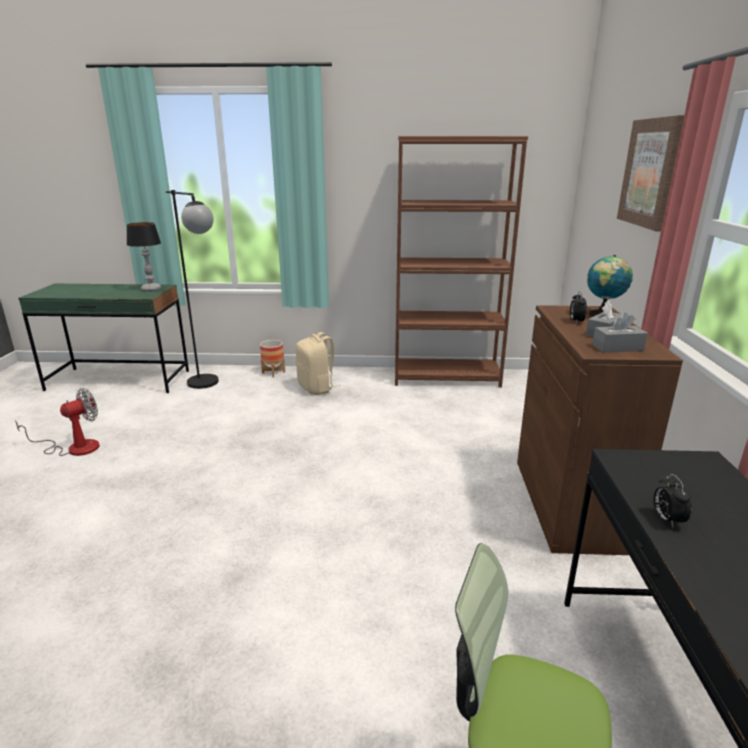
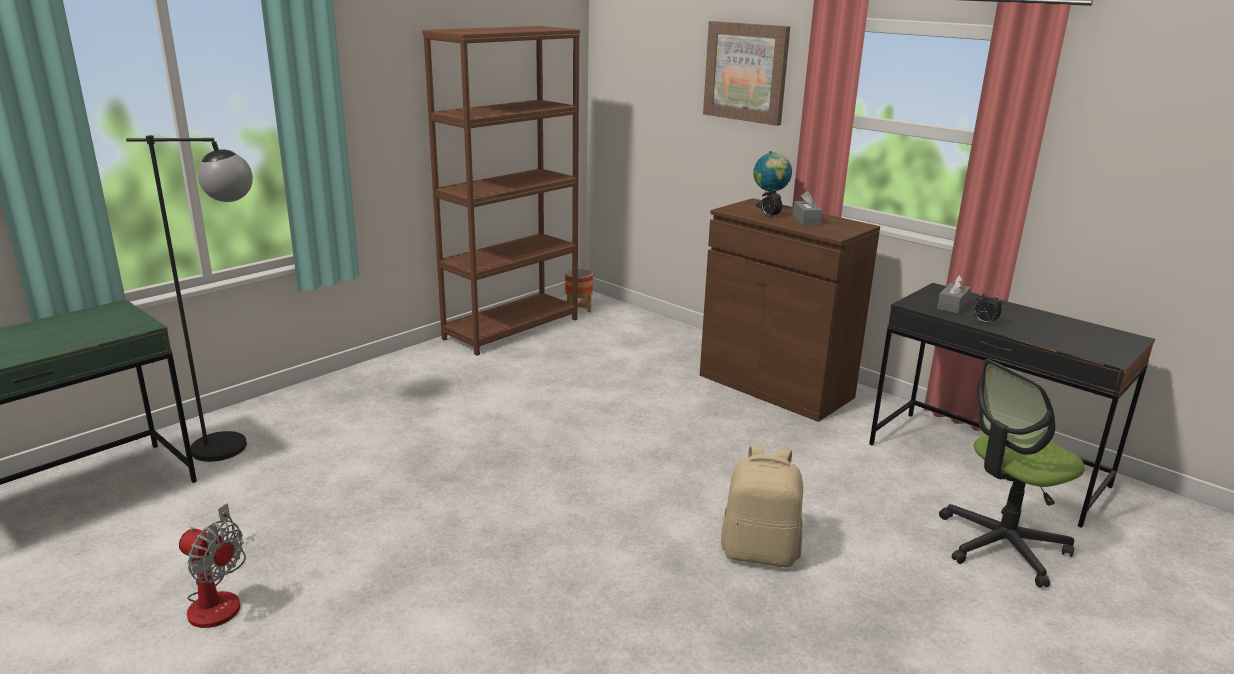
camera: 50 degrees left, 0 degrees up
(74, 447) = (218, 598): fan -> fan turned 120 degrees clockwise
(151, 289) = (110, 317): table lamp -> none
(273, 372) = (298, 397): planter -> planter (578, 309)
(317, 388) = (396, 392): beige backpack -> beige backpack (760, 552)
(617, 347) = (837, 228): grey tissue box -> grey tissue box (952, 306)

